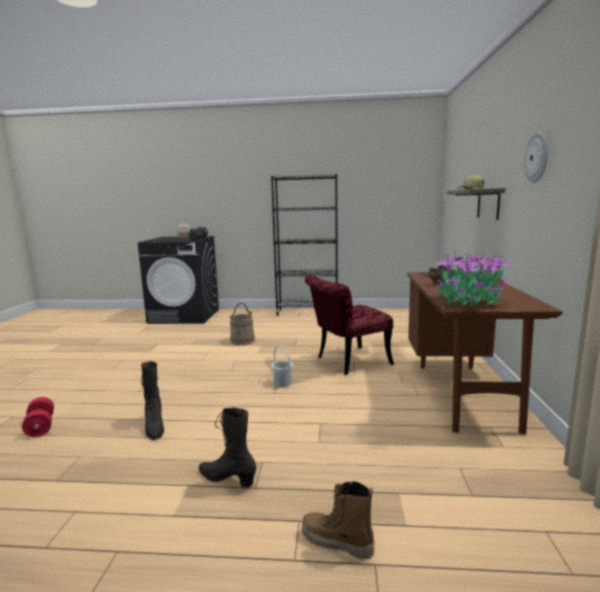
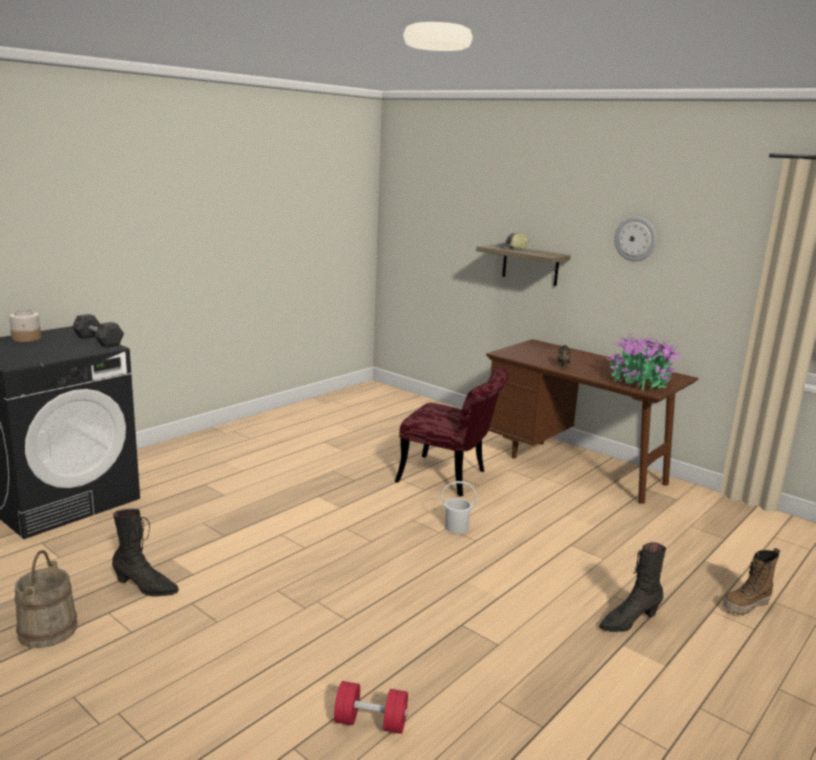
camera: 55 degrees left, 5 degrees up
(154, 427) = (477, 633): black boot -> black boot (145, 587)
(242, 341) = (279, 501): beige bucket -> beige bucket (47, 630)
(308, 313) = (248, 429): black bookcase -> none
(347, 362) = (450, 478): red chair -> red chair turned 75 degrees counterclockwise

